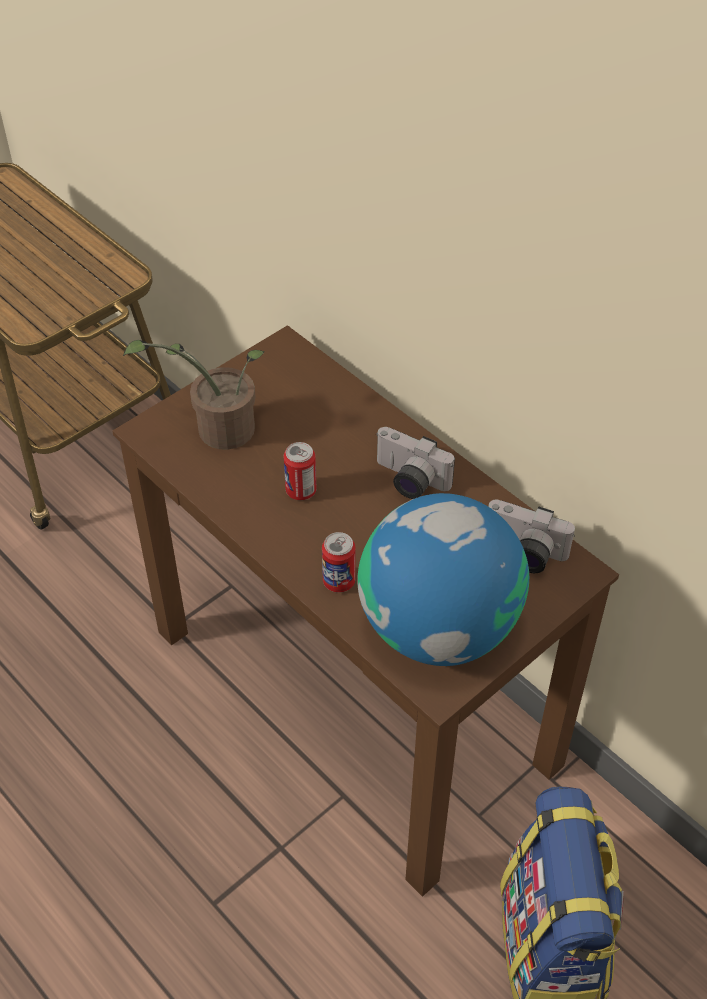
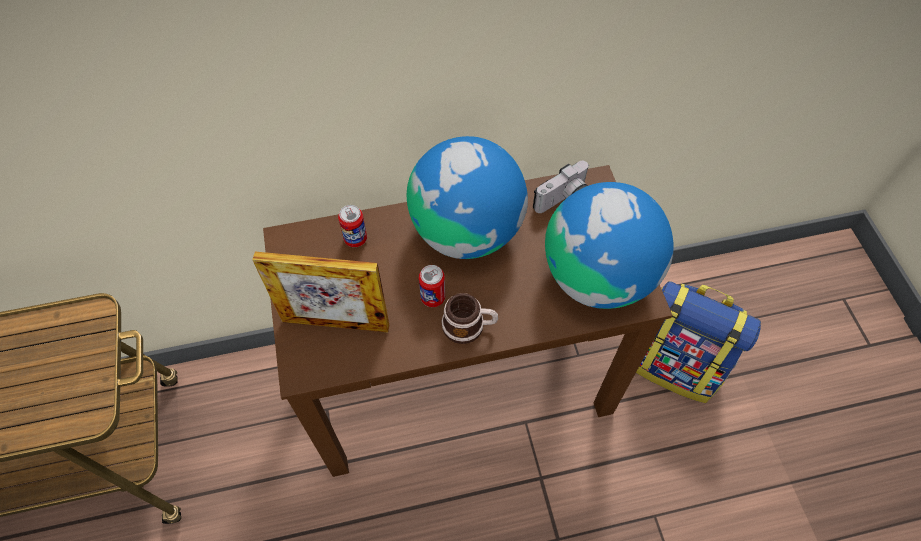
camera: 60 degrees left, 10 degrees up
(217, 430) = (335, 323): potted plant -> picture frame
(287, 536) = (469, 326): none -> mug
(339, 581) = (528, 314): can -> can (355, 239)
(408, 481) = (466, 231): camera -> globe

